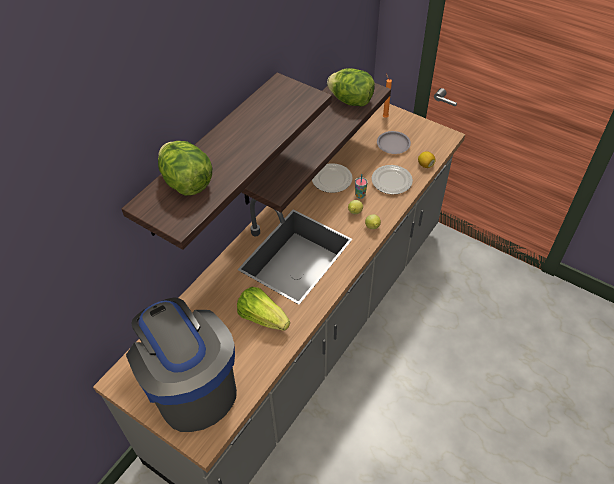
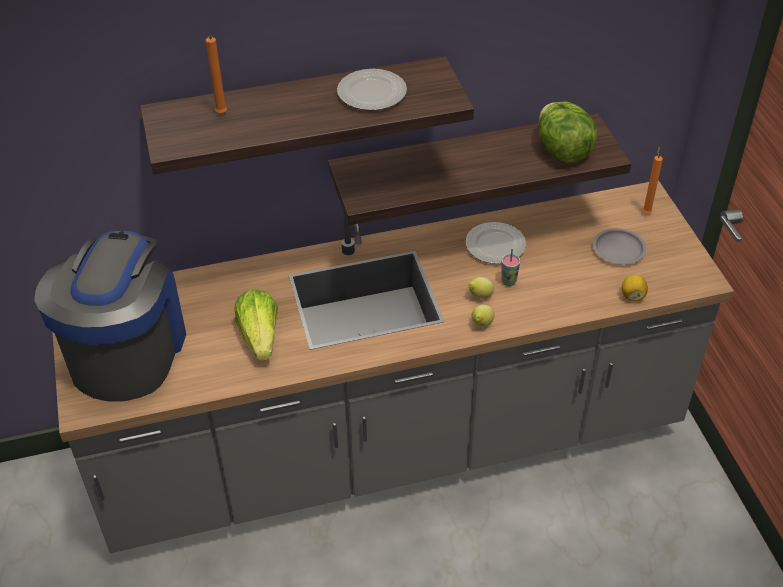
camera: 40 degrees right, 5 degrees down
(187, 183) = (221, 114): lettuce -> orange candle
(391, 181) = (566, 288): plate -> plate (372, 93)

